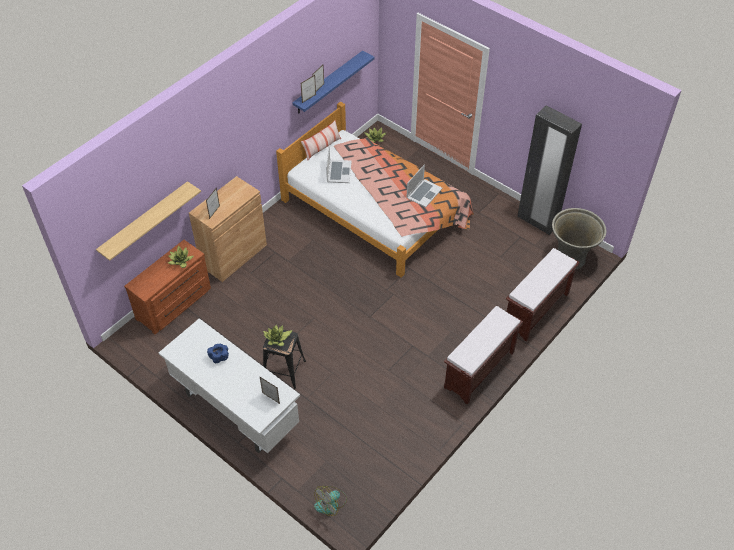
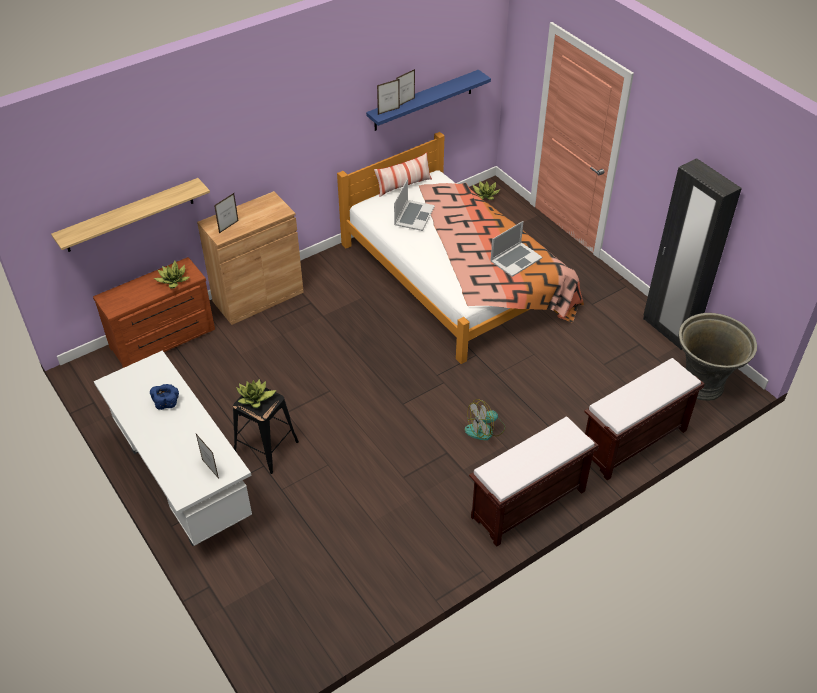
camera: 15 degrees right, 5 degrees down
(331, 503) = (261, 636): fan -> fan (485, 429)

